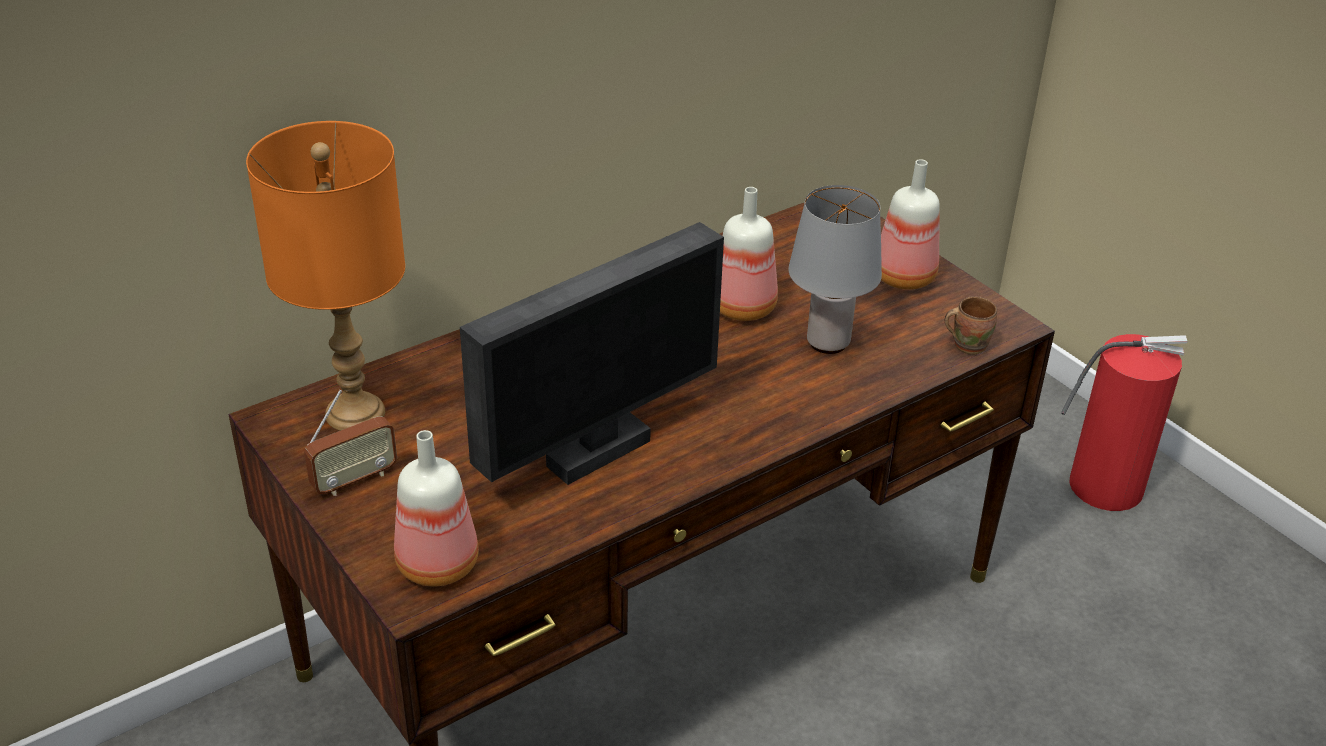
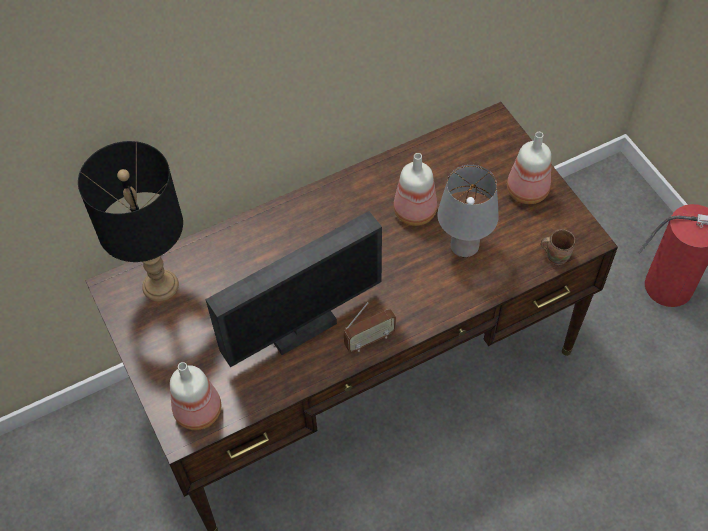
camera: 10 degrees right, 20 degrees up
(354, 480) = (155, 340): radio -> radio (369, 340)
(356, 412) = (161, 285): orange table lamp -> black table lamp

